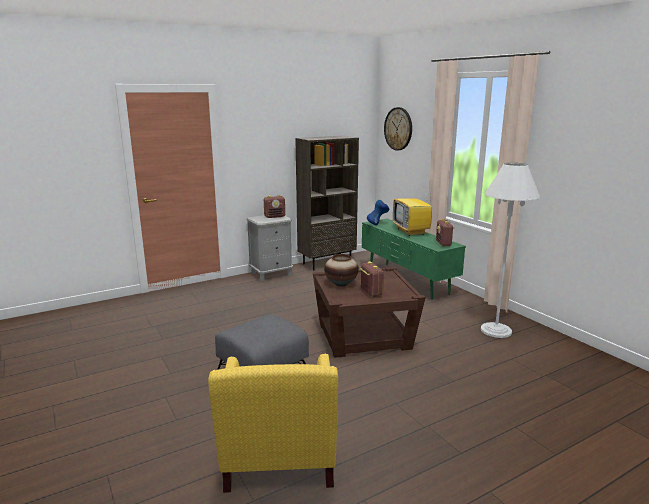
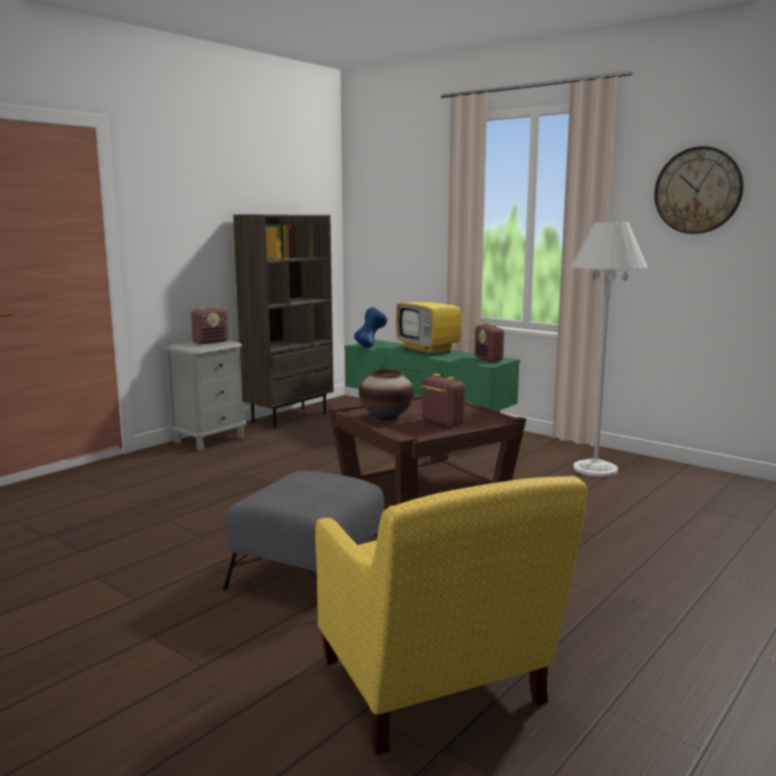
camera: 20 degrees left, 5 degrees down
(398, 129) = (382, 204): wall clock -> wall clock (698, 190)

